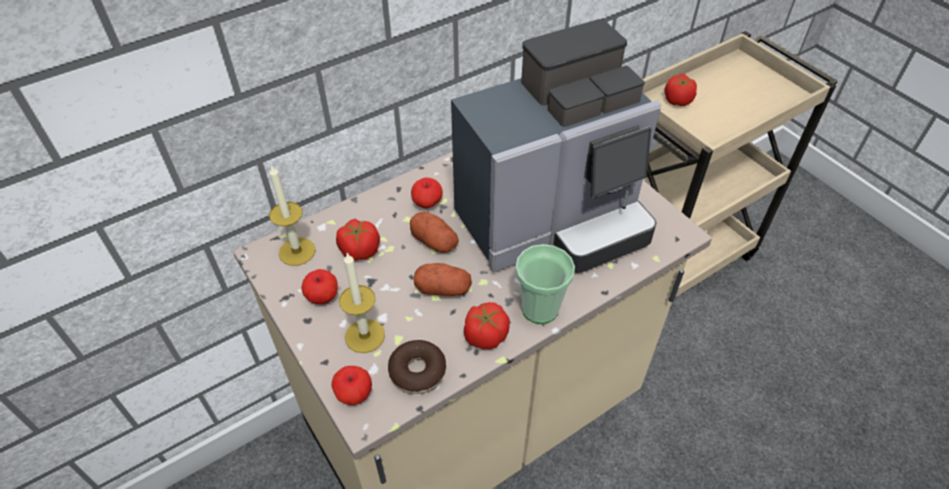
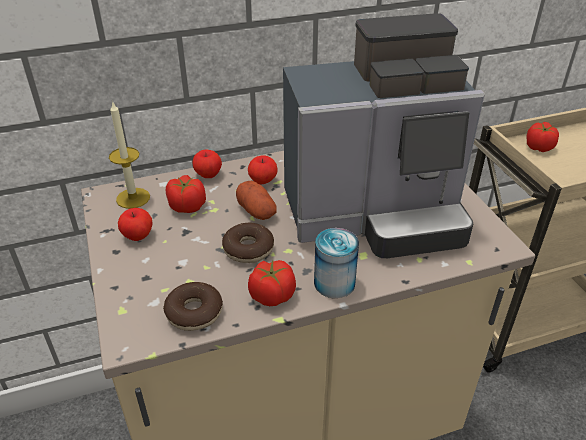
camera: 15 degrees right, 10 degrees down
(354, 394) = (127, 319): apple -> apple (208, 175)
(365, 336) = (160, 273): candle -> none
(443, 288) = (248, 249): potato -> donut
(540, 308) = (334, 283): cup -> can

